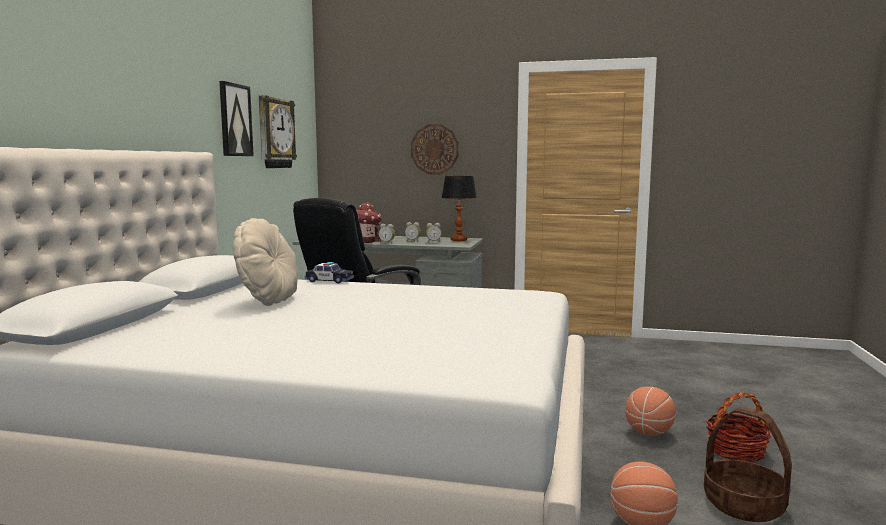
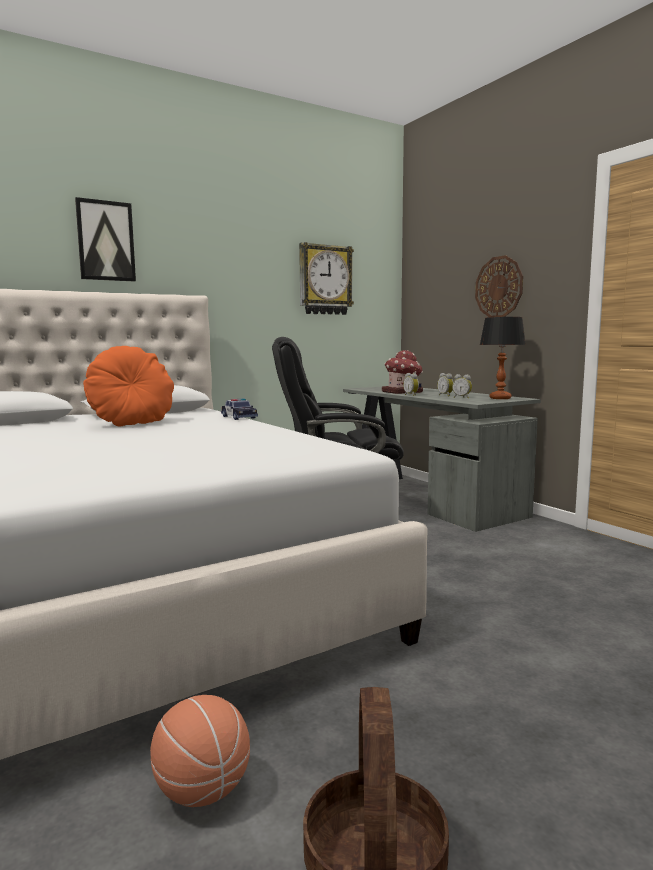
camera: 45 degrees right, 0 degrees up
(235, 120) = (261, 267): picture -> picture (105, 241)
(268, 302) = (132, 424): beige pillow -> orange pillow
(648, 433) = (471, 700): basketball -> none
(736, 451) = (553, 797): basket -> none

